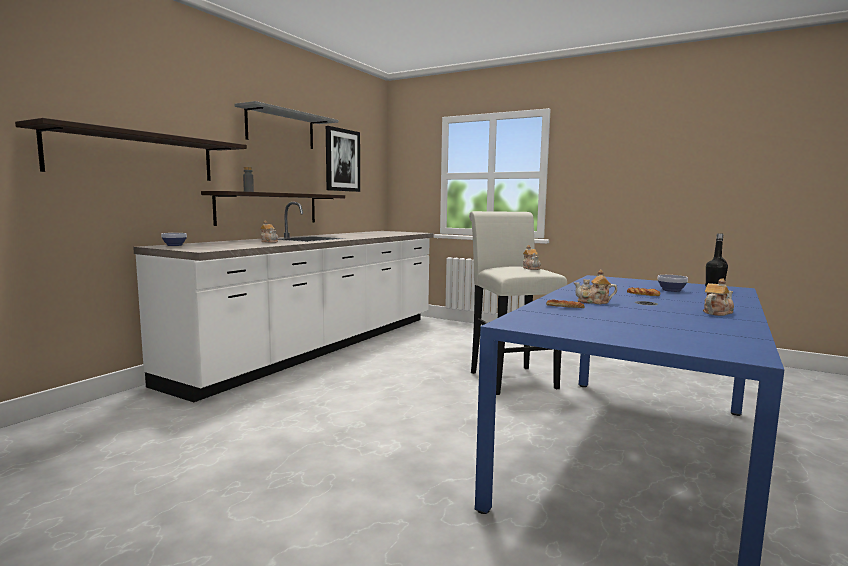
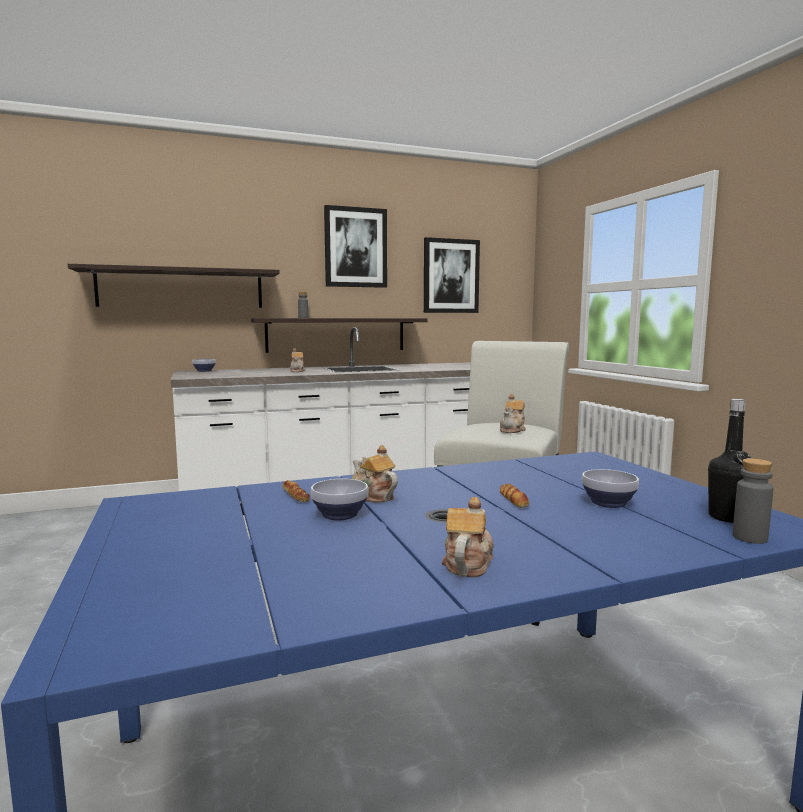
camera: 40 degrees right, 0 degrees up
(280, 129) = (355, 247): grey shelf -> picture
(616, 310) = (339, 515): none -> bowl
(717, 312) = (467, 563): teapot -> teapot turned 75 degrees counterclockwise
(740, 292) = (749, 538): none -> grey bottle

